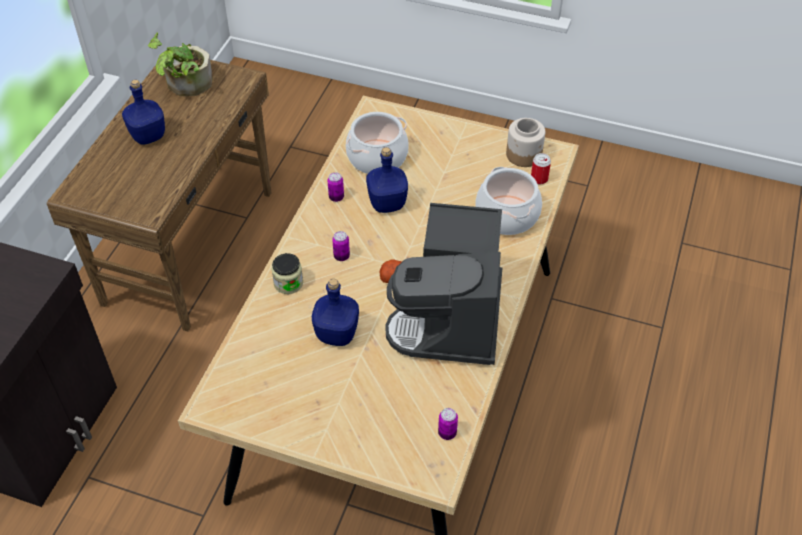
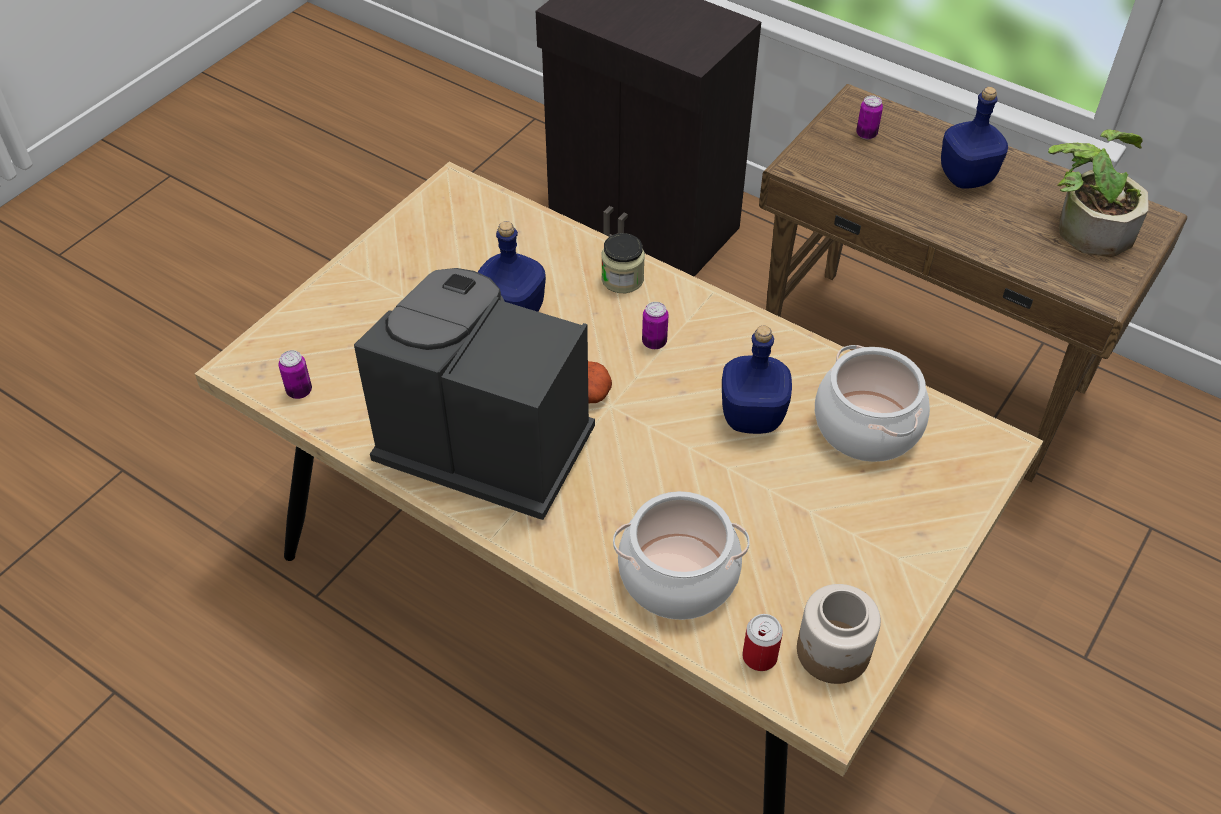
camera: 105 degrees right, 0 degrees up
(336, 197) = (782, 358): can -> can (866, 134)

